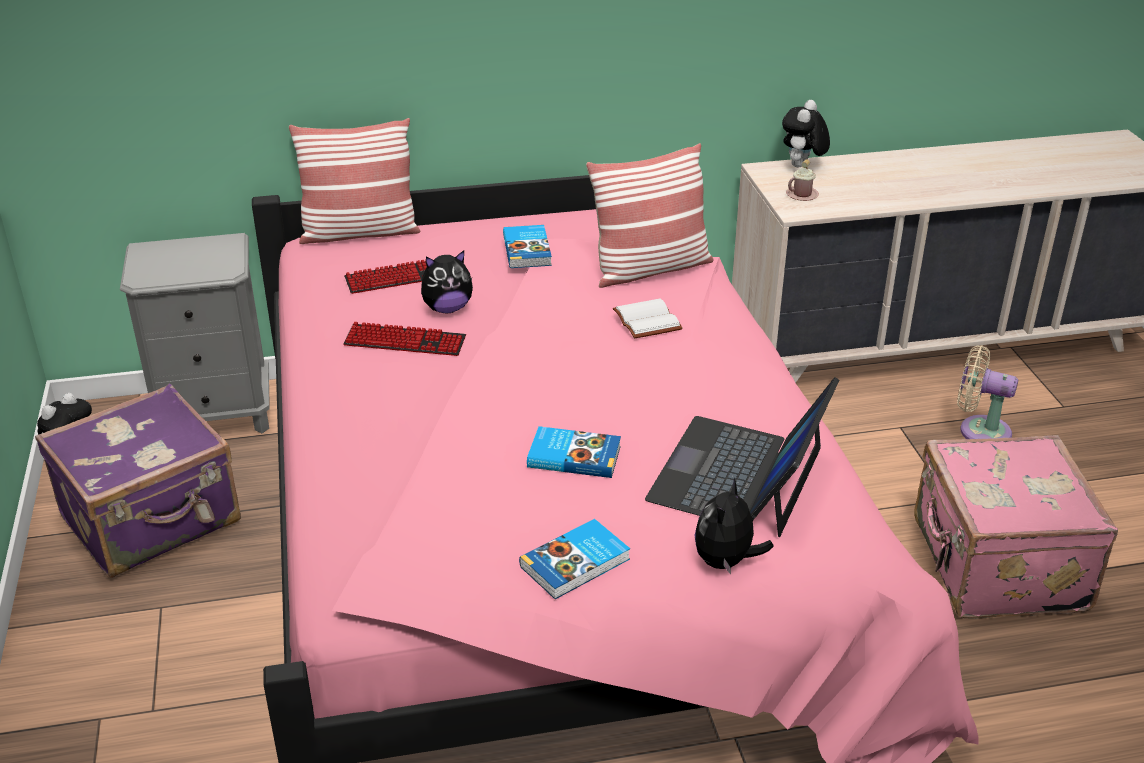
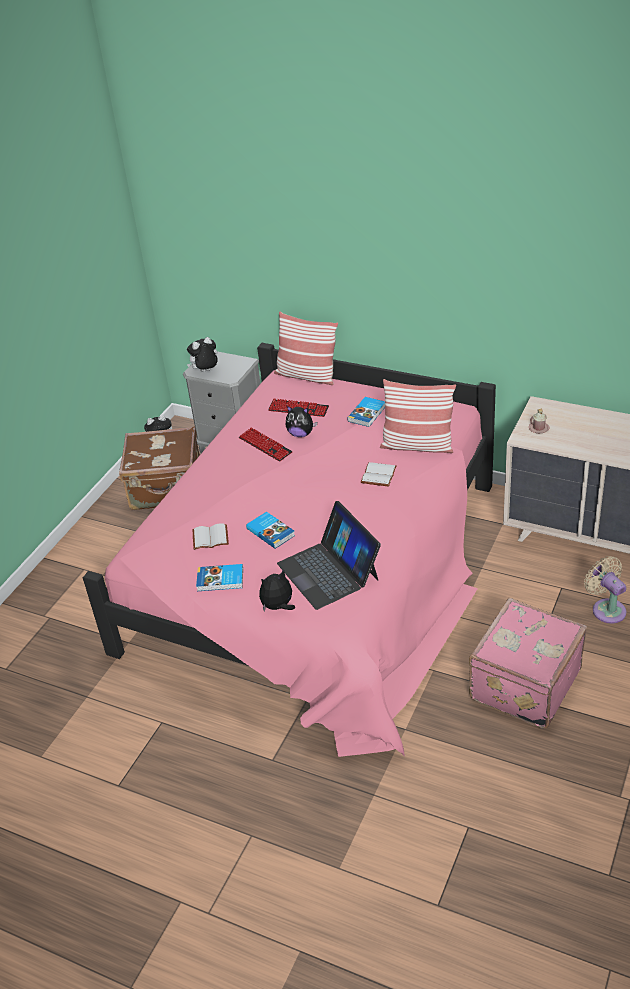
camera: 40 degrees right, 5 degrees up
(153, 520) = (167, 490): purple suitcase -> brown suitcase
(478, 503) = (211, 537): none -> white book
(739, 475) = (329, 571): laptop -> laptop turned 90 degrees counterclockwise
(802, 166) = (563, 409): plush toy -> plush toy (205, 372)

